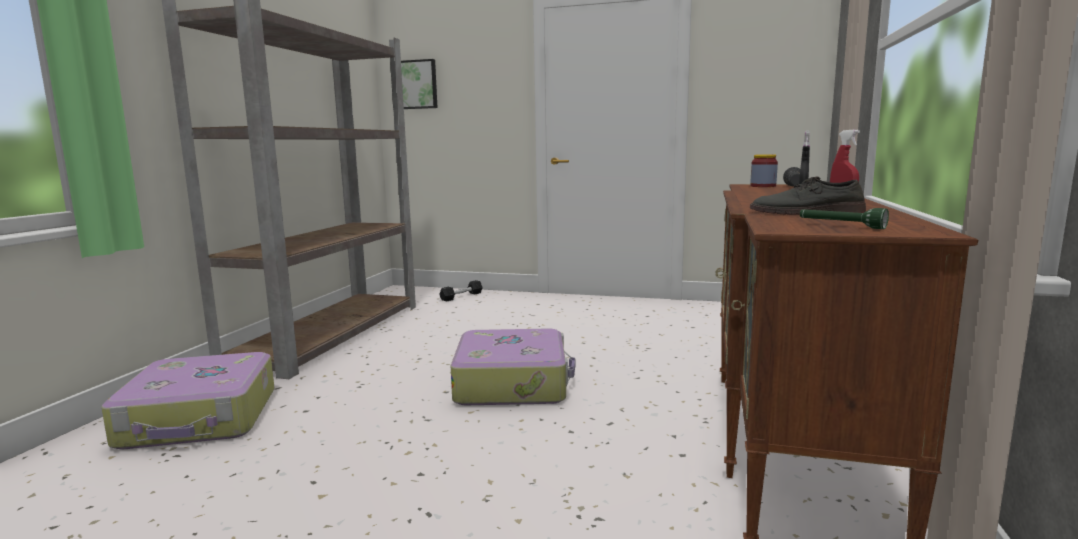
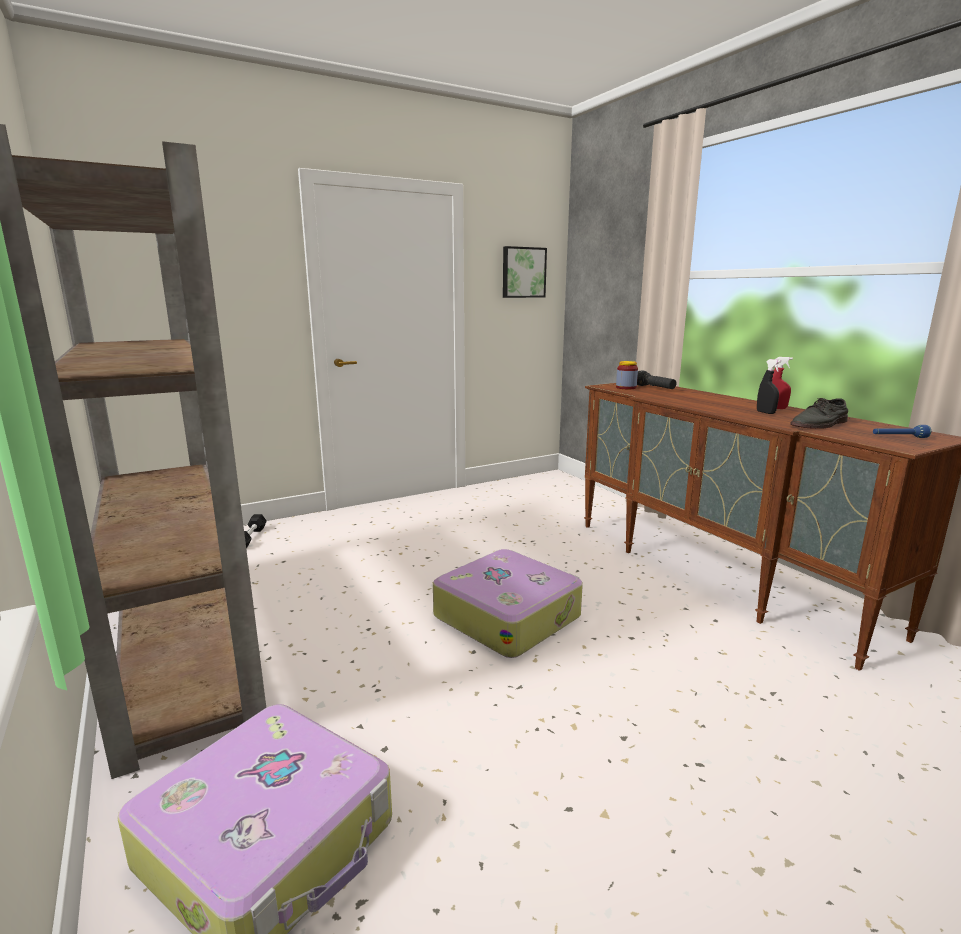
camera: 45 degrees left, 5 degrees up
(415, 85) = (127, 264): picture -> picture (523, 272)
(840, 226) = (899, 437): green flashlight -> blue flashlight

